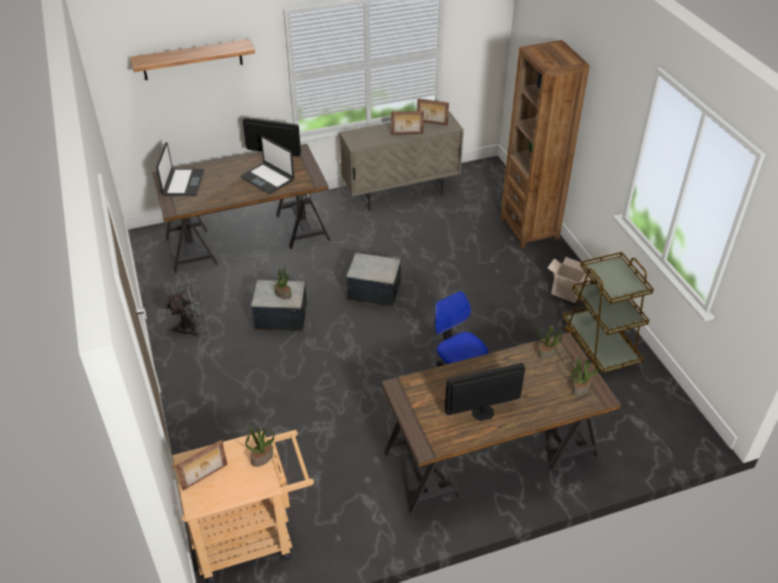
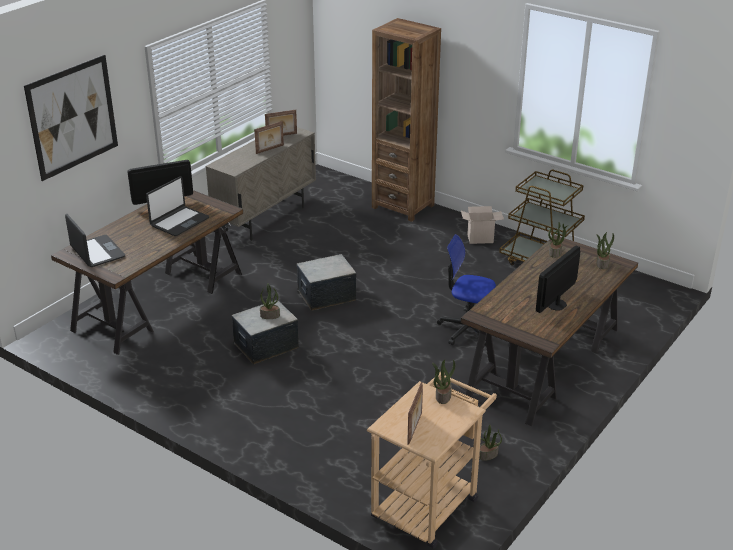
camera: 35 degrees left, 10 degrees down
(192, 59) = (73, 117): shelf -> picture
(192, 327) = (189, 387): grey fan -> none
(268, 178) = (179, 222): laptop -> laptop turned 60 degrees counterclockwise
(343, 521) = (487, 455): none -> potted plant

